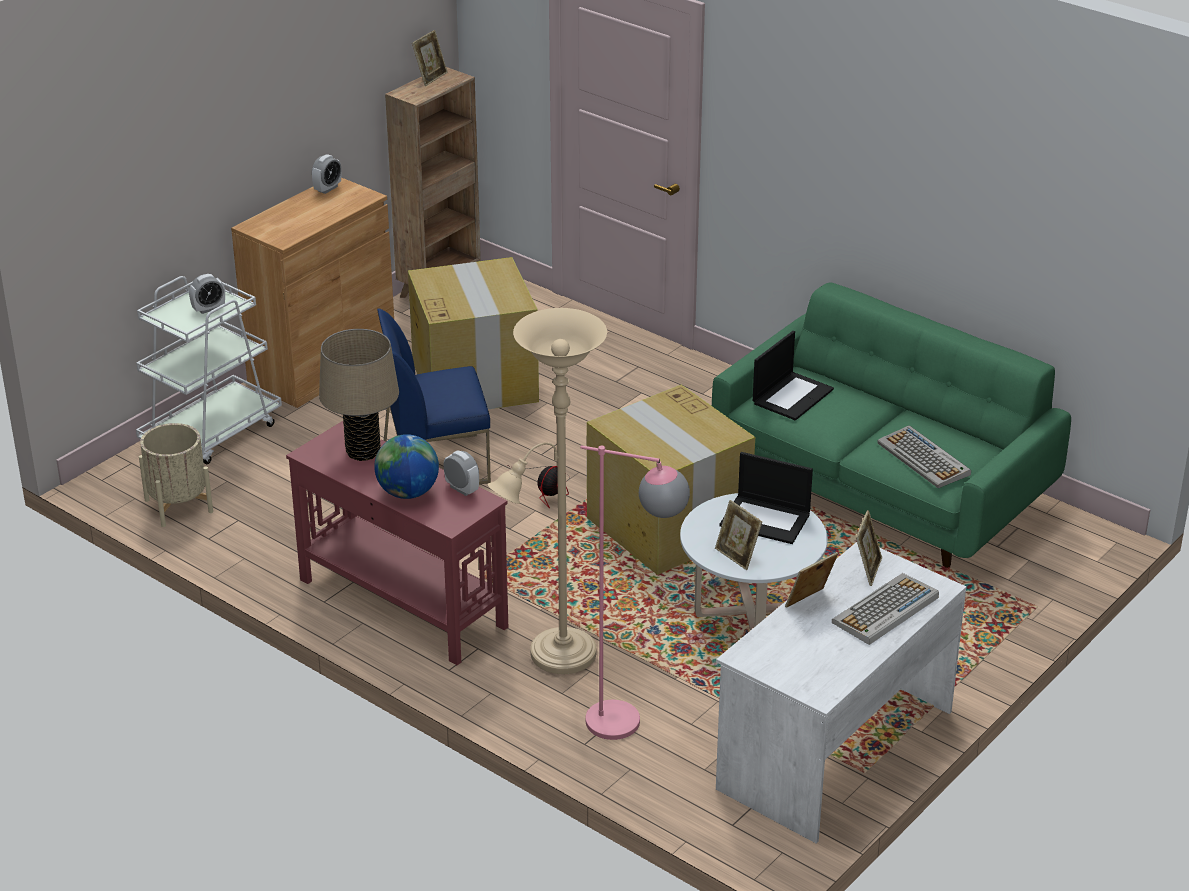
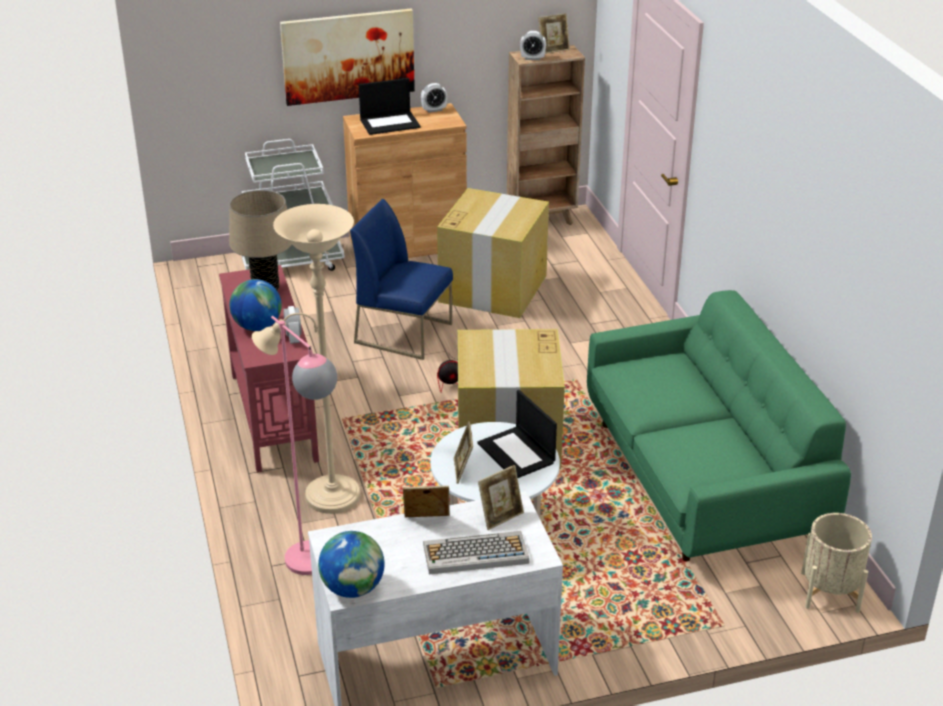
camera: 35 degrees right, 0 degrees up
(178, 506) = (220, 299): beige planter -> beige planter (830, 592)
(208, 309) = (291, 166): alarm clock -> alarm clock (532, 58)
(229, 150) = (348, 56): none -> picture
(792, 396) = (649, 371): laptop -> laptop (390, 123)
(821, 686) = (353, 588): none -> globe
(924, 459) = (696, 459): keyboard -> none

